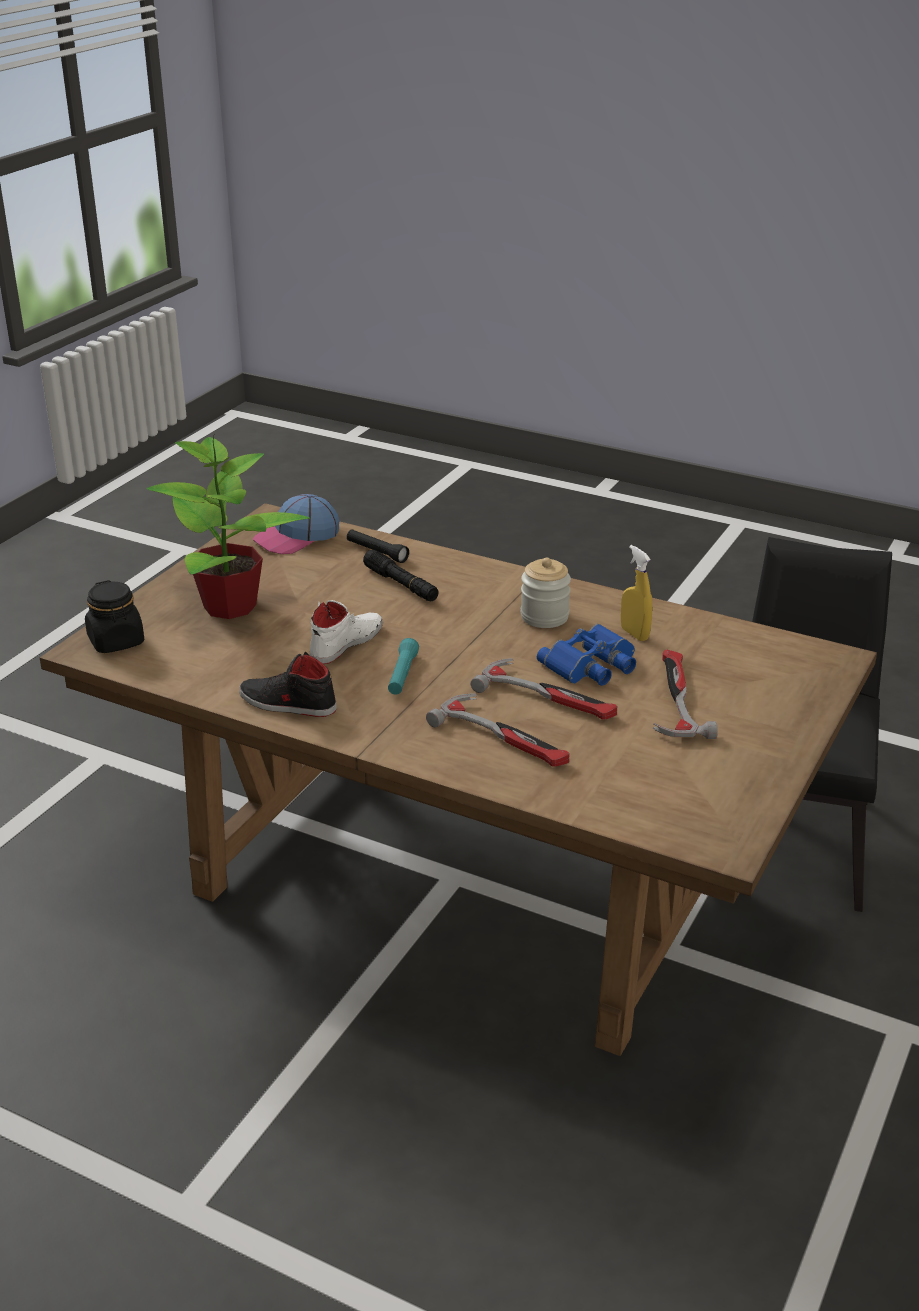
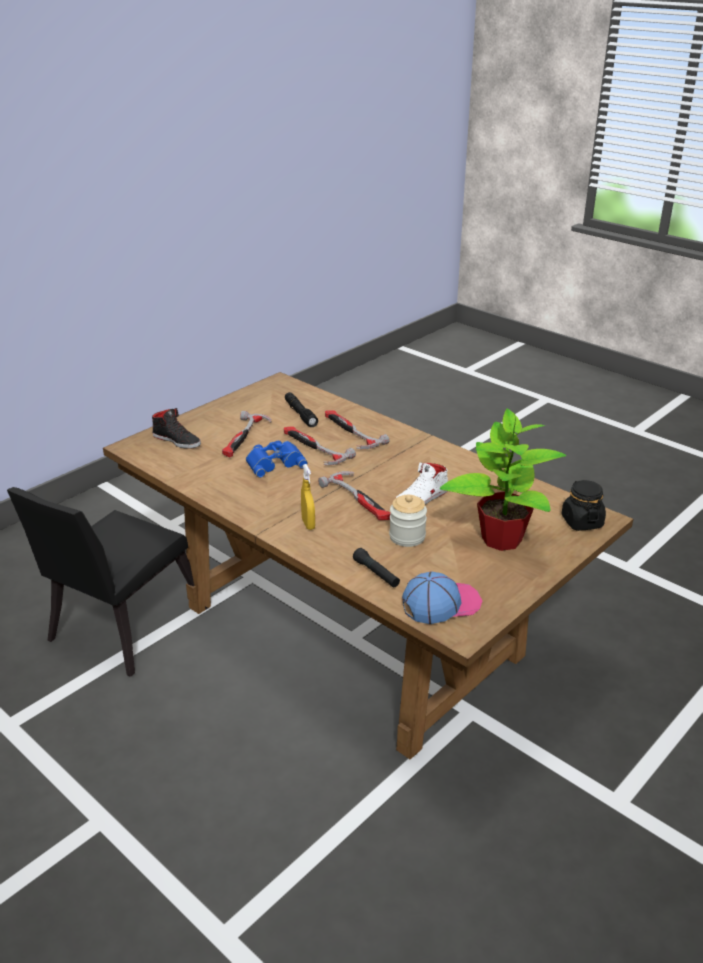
camera: 165 degrees left, 0 degrees up
(287, 704) = (466, 465): black shoe -> black shoe (177, 440)
(401, 584) = (368, 538): black flashlight -> black flashlight (300, 414)
(402, 675) = (392, 472): turquoise flashlight -> none
(433, 629) = (360, 499): none -> hammer
(544, 617) = (281, 497): jar -> jar (407, 537)
(634, 634) = (232, 477): yellow spray bottle -> yellow spray bottle (308, 524)

